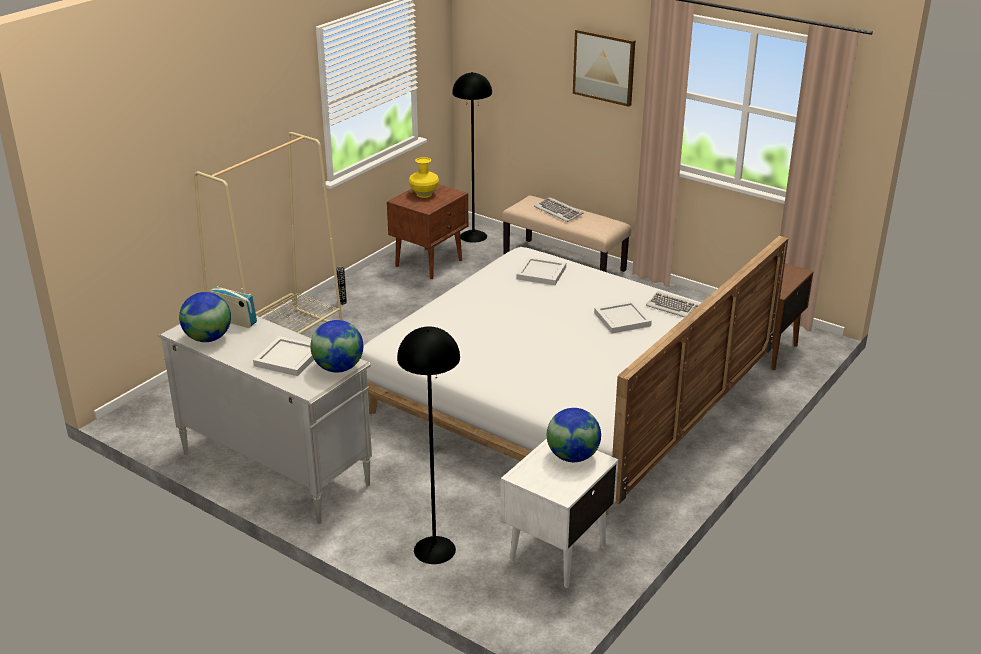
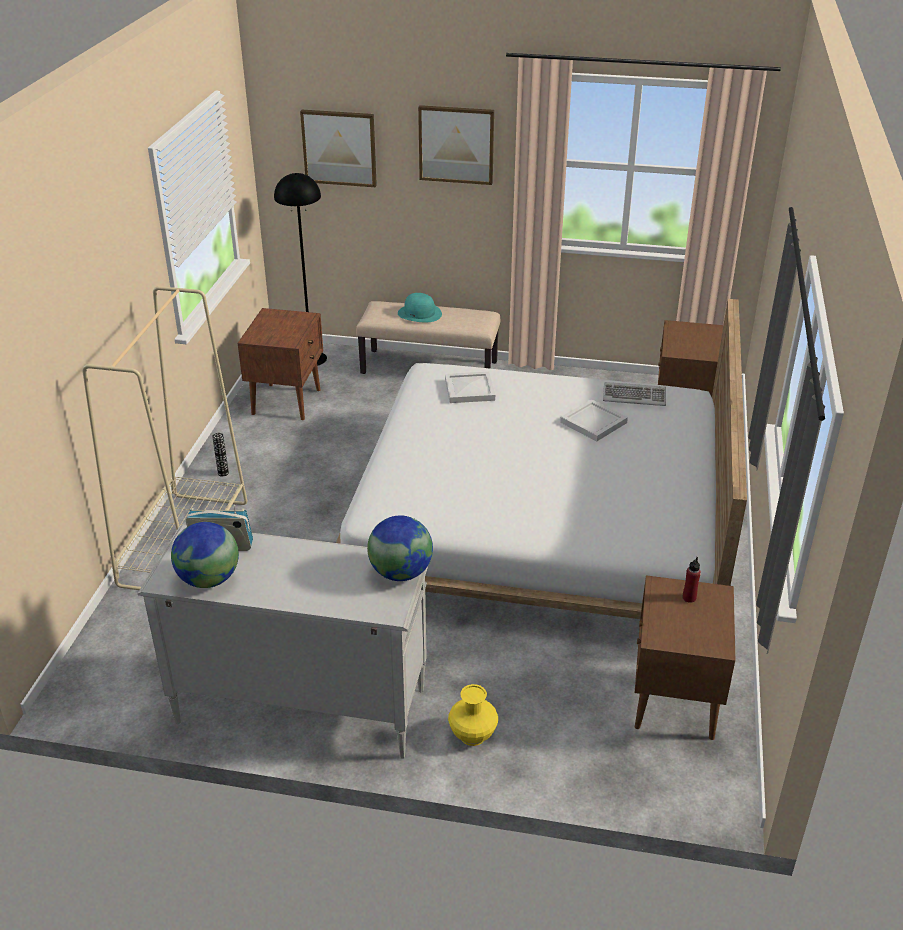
camera: 25 degrees left, 5 degrees up
(287, 359) = (330, 578): white tray -> none
(424, 194) = (273, 325): yellow vase -> yellow vase (472, 735)
(434, 550) = (551, 745): black floor lamp -> none
(515, 57) = (339, 148): none -> picture
(556, 553) = (674, 704): white nightstand -> brown nightstand
(559, 211) = (420, 313): keyboard -> turquoise hat
(572, 456) = (689, 598): globe -> red bottle

